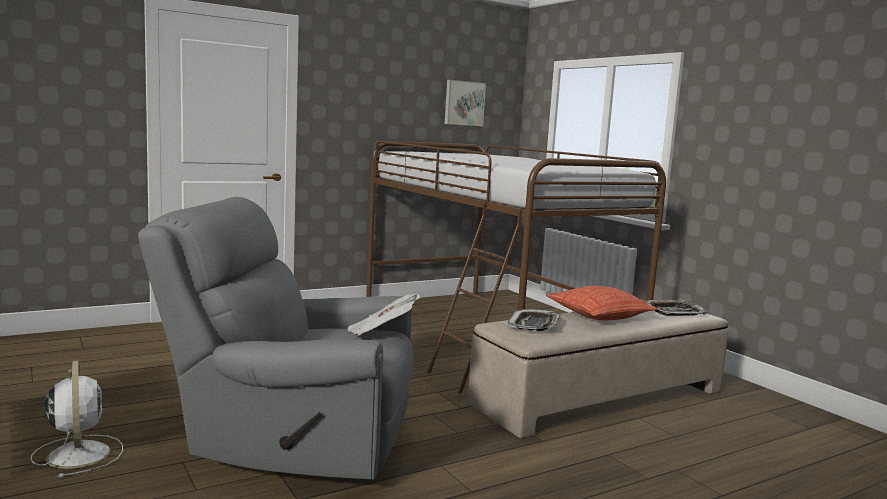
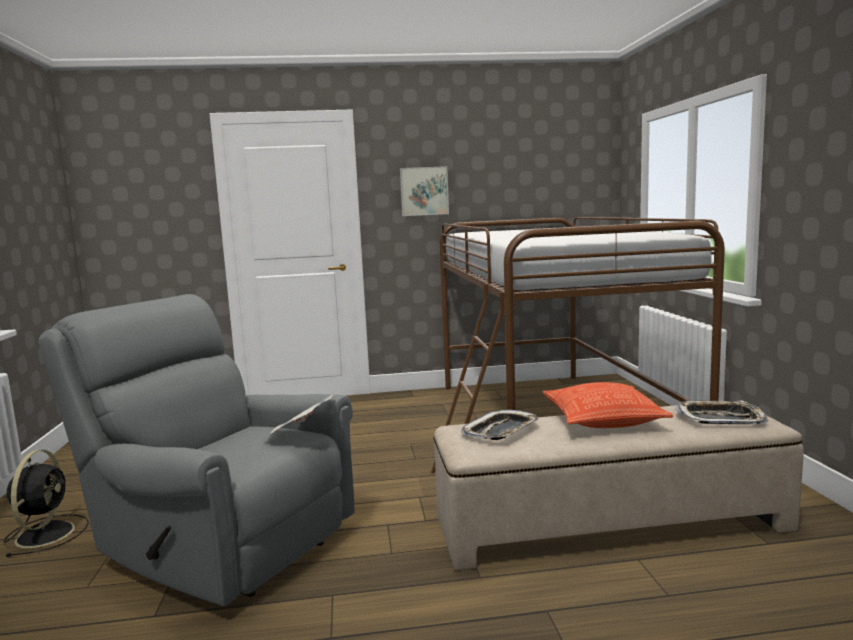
camera: 25 degrees right, 0 degrees up
(78, 453) = (46, 533): white fan -> black fan
(463, 103) = (544, 174): picture -> picture (424, 191)

